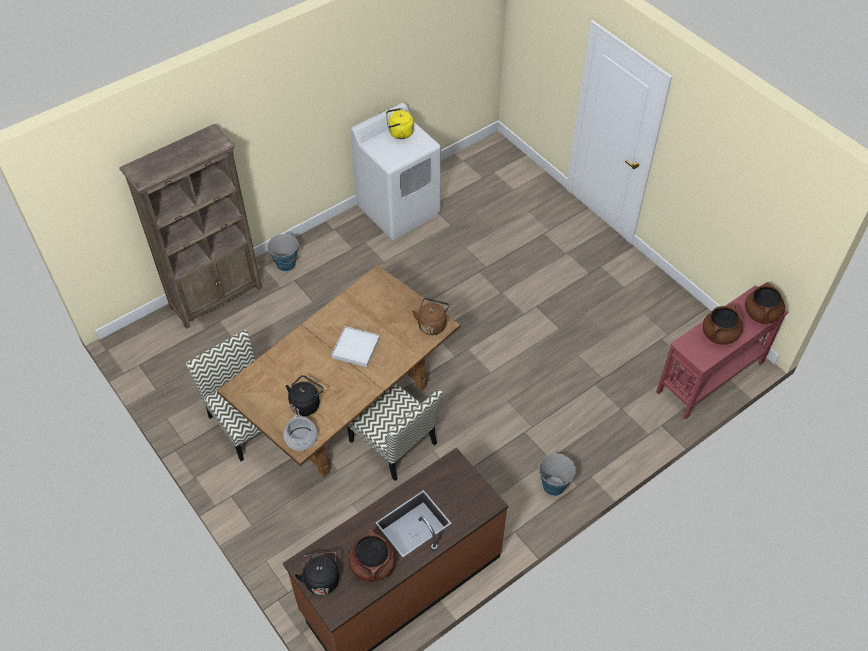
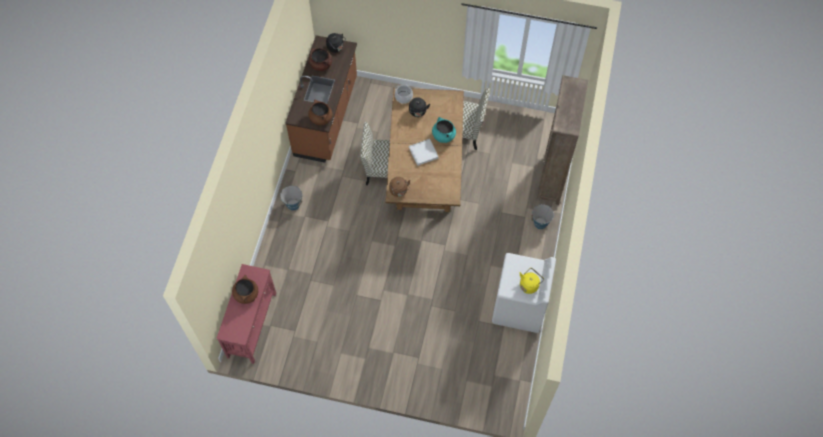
camera: 140 degrees right, 10 degrees up
(308, 351) = (443, 136): none -> turquoise cooking pot
(761, 314) = (230, 326): brown cooking pot -> brown cooking pot (320, 118)

